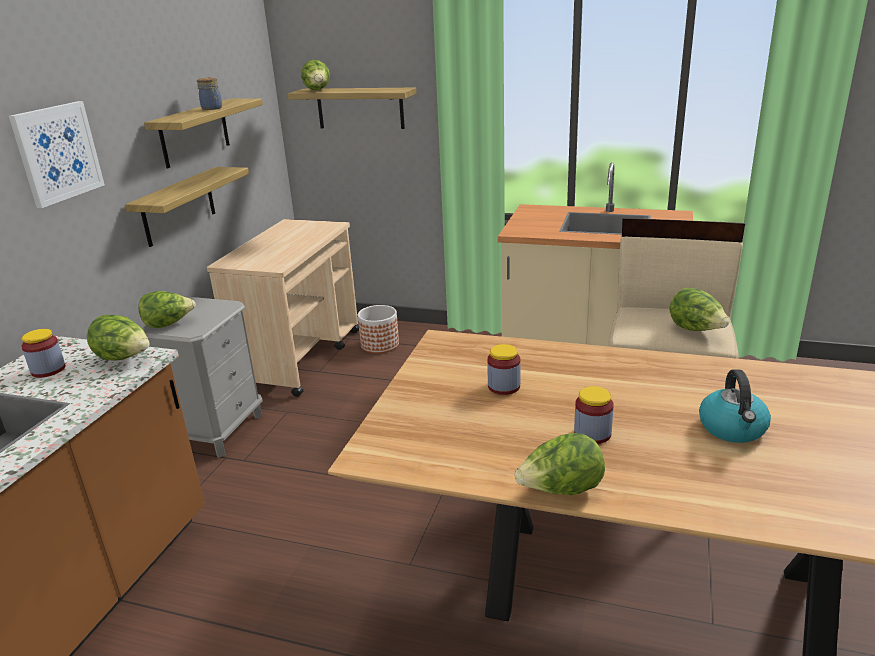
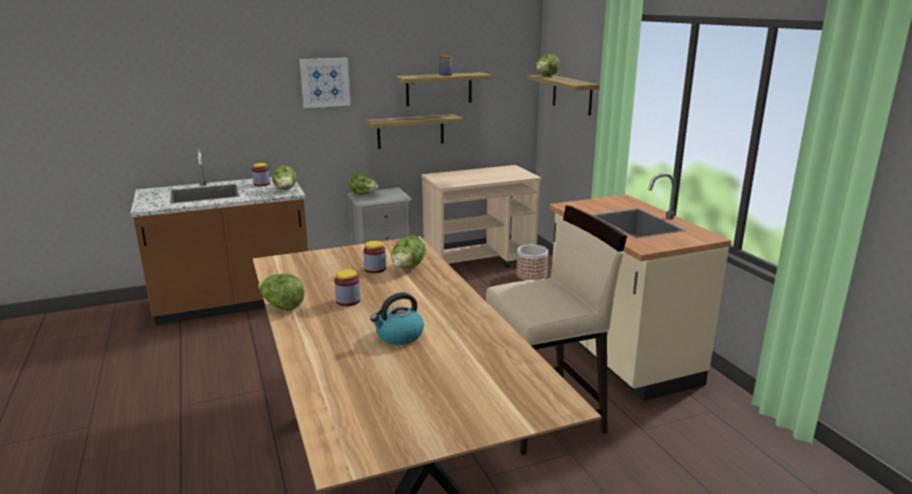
camera: 50 degrees right, 5 degrees down
(696, 330) = (541, 303): lettuce -> lettuce (408, 268)

